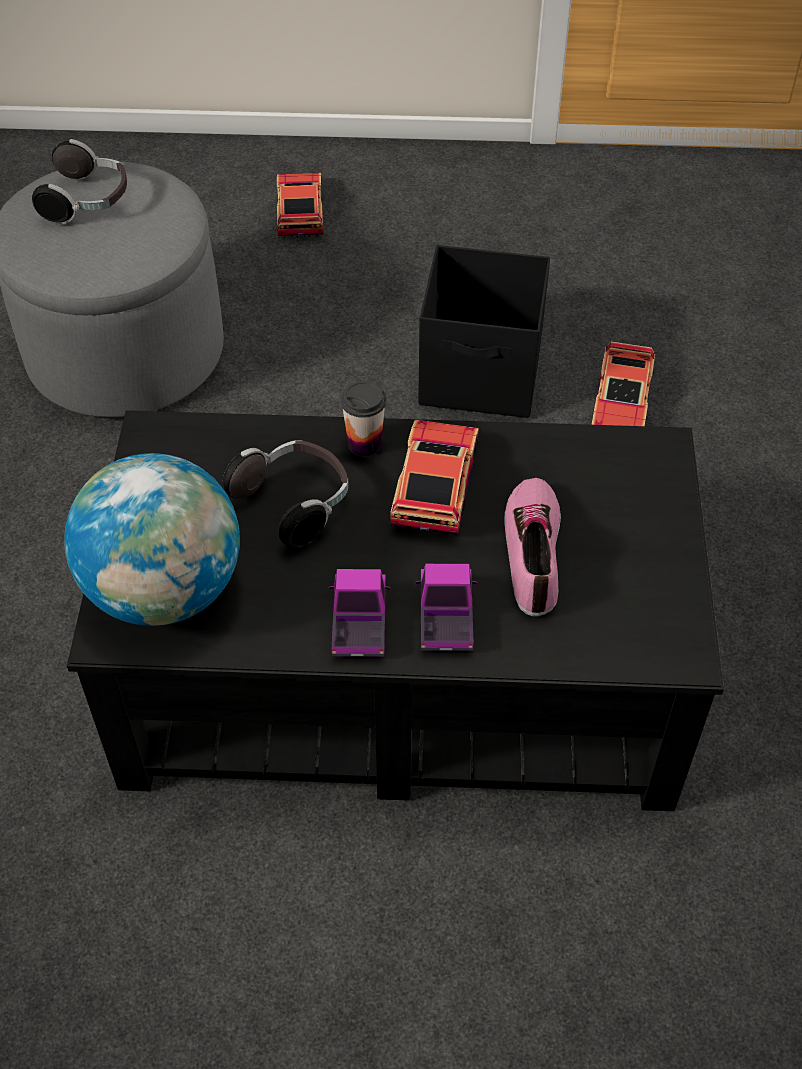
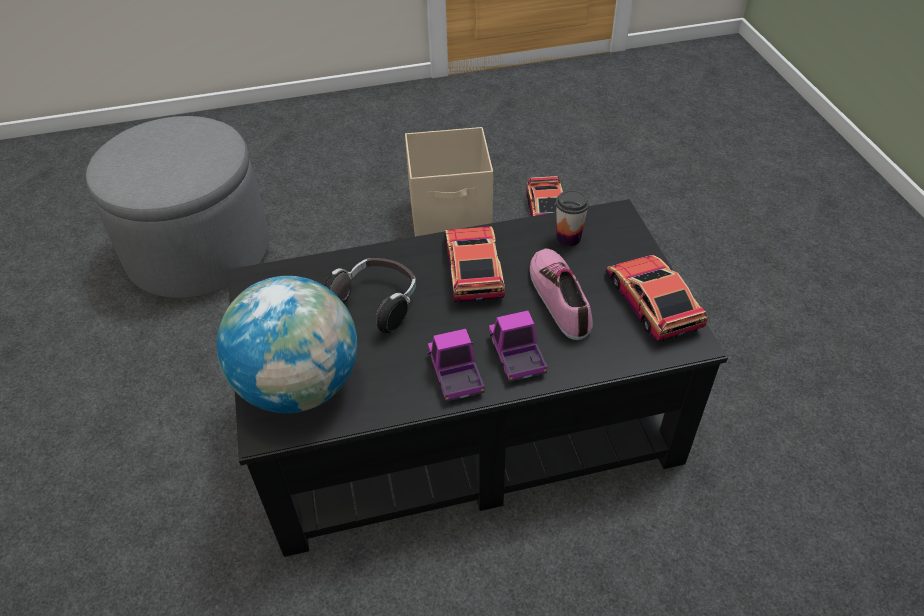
camera: 15 degrees left, 5 degrees down
(87, 201) = (154, 144): headphones -> none
(300, 209) = (295, 142): toy car -> toy car (651, 302)
(364, 443) = (413, 254): cup -> cup (568, 238)
(482, 376) = (451, 217): black storage box -> beige storage box

